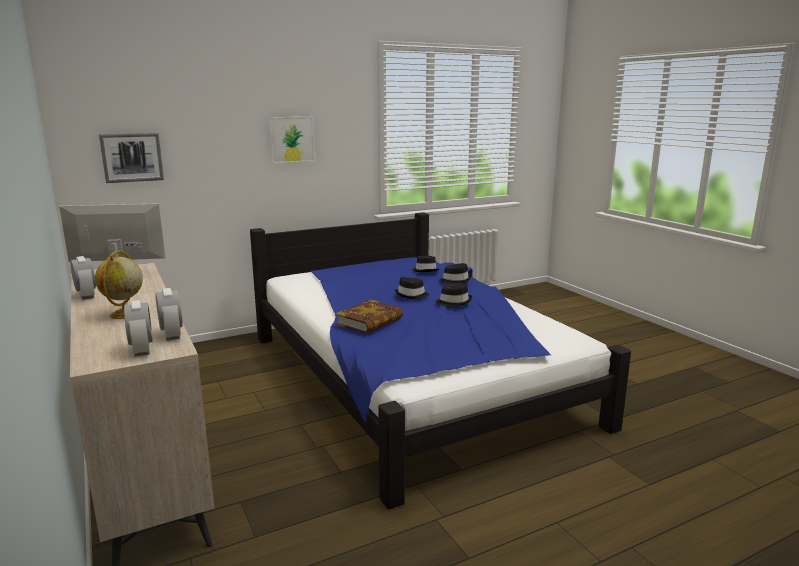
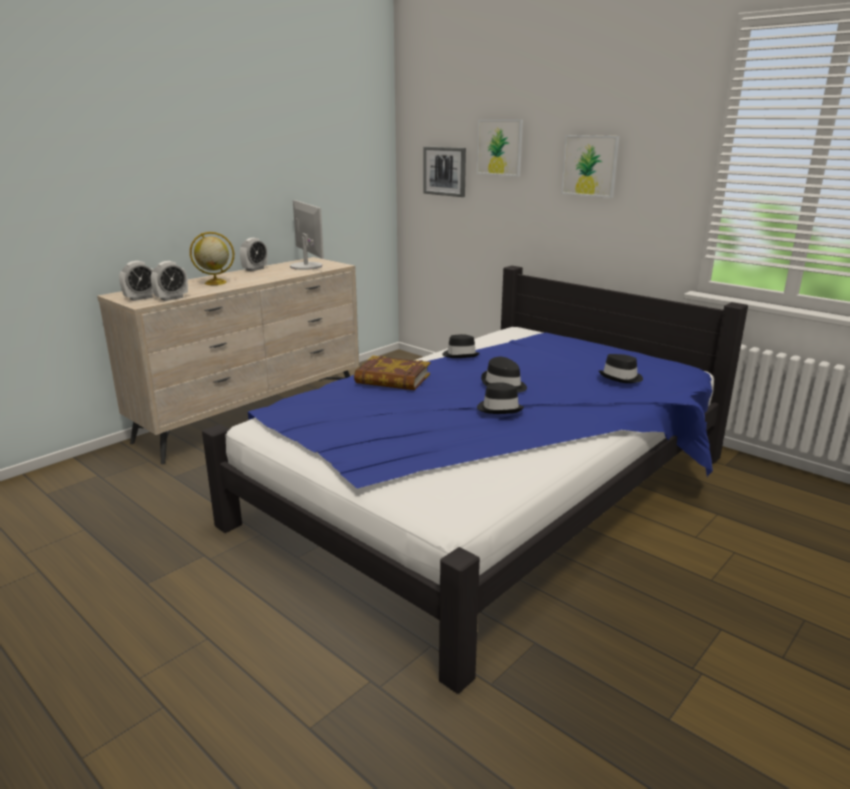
camera: 70 degrees right, 5 degrees up
(200, 130) = (500, 147): none -> picture
(455, 280) = (597, 398): black hat -> black hat (460, 355)

